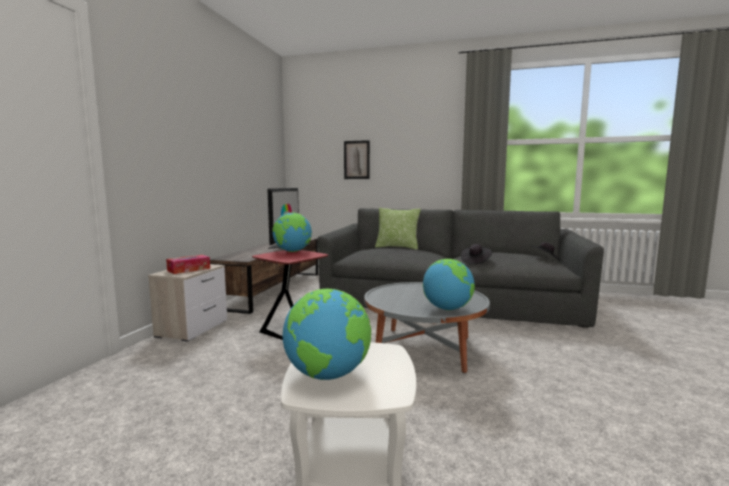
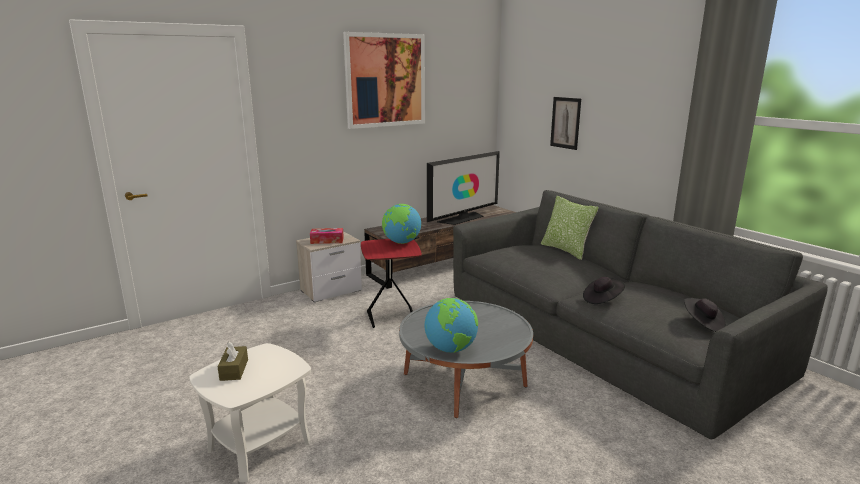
camera: 40 degrees right, 10 degrees up
(216, 111) = (385, 80): none -> picture
(328, 375) = (234, 370): globe -> brown tissue box

